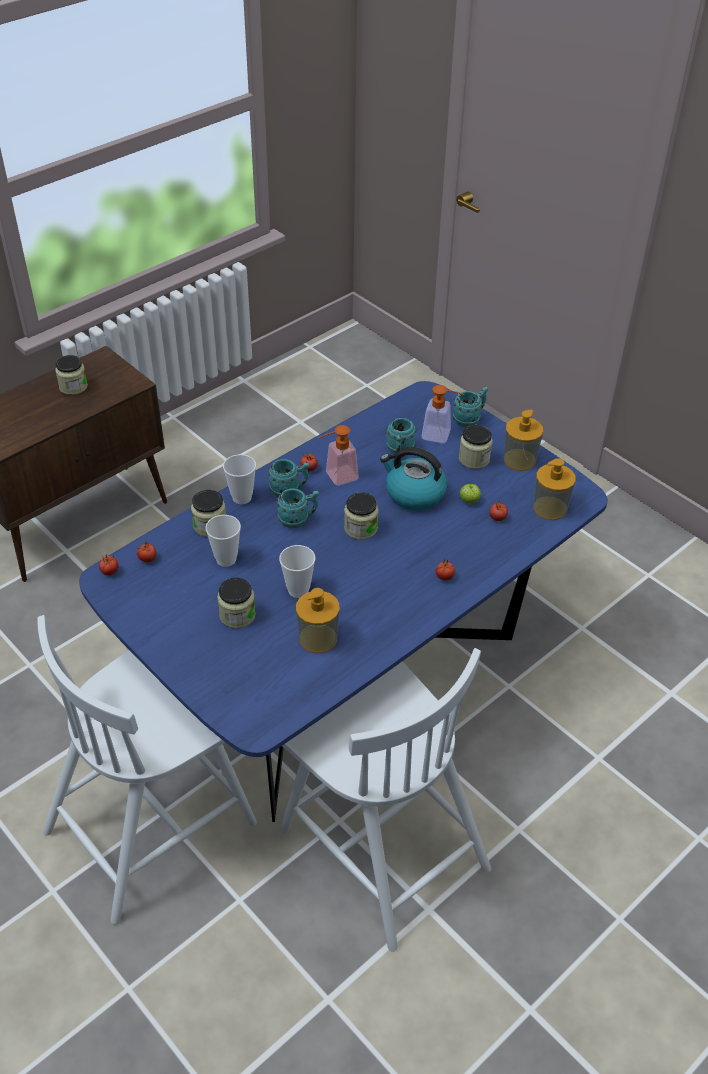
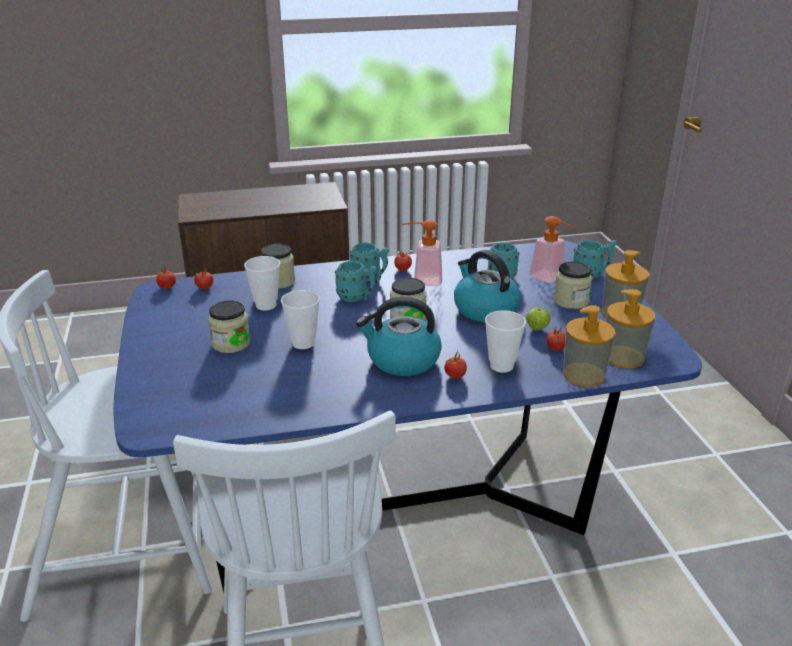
camera: 30 degrees right, 15 degrees down
(73, 387) = (286, 196): jar -> none
(242, 497) = (325, 272): cup -> cup (501, 366)
(318, 638) = (281, 382): soap dispenser -> soap dispenser (584, 375)
(392, 577) = (402, 360): none -> kettle

